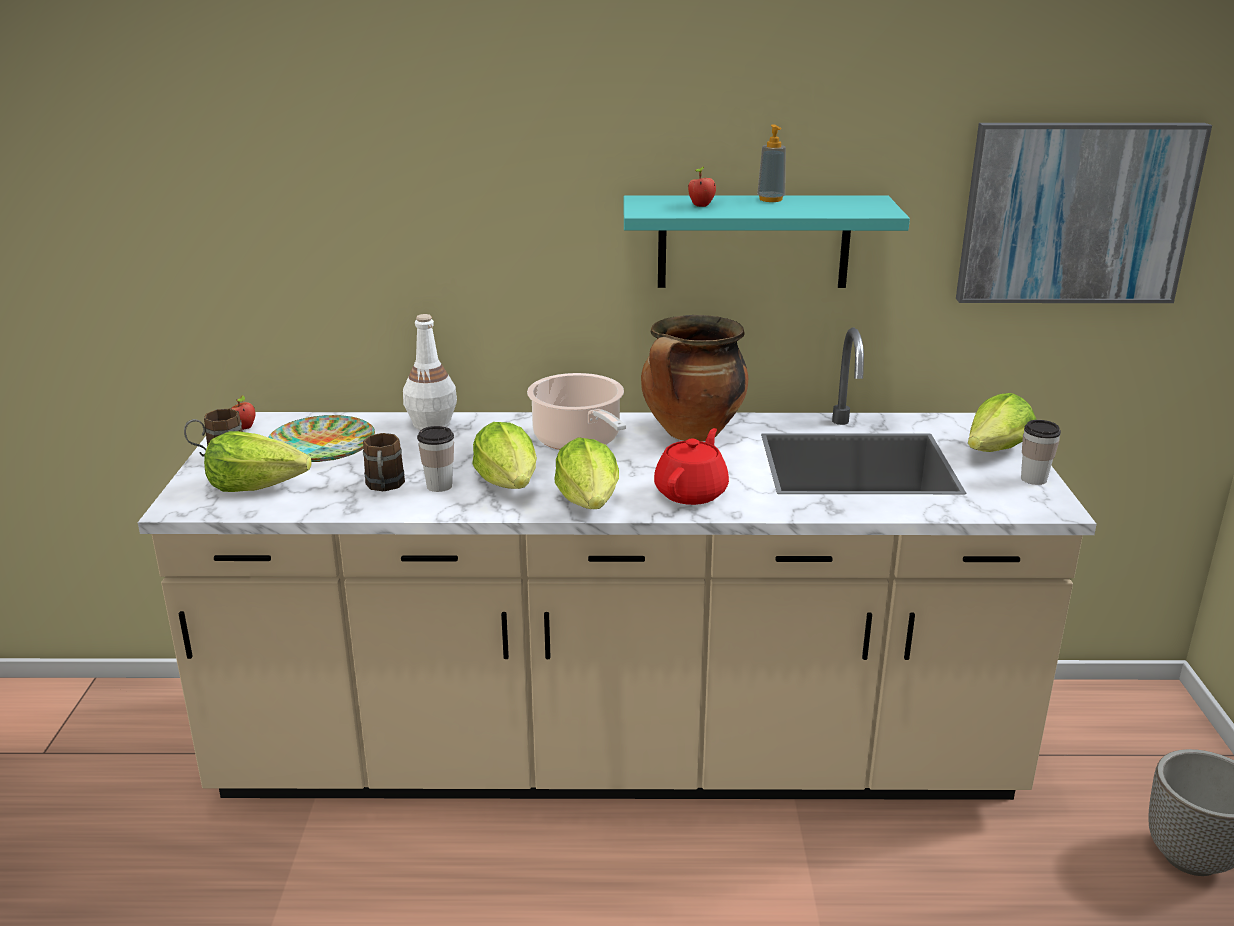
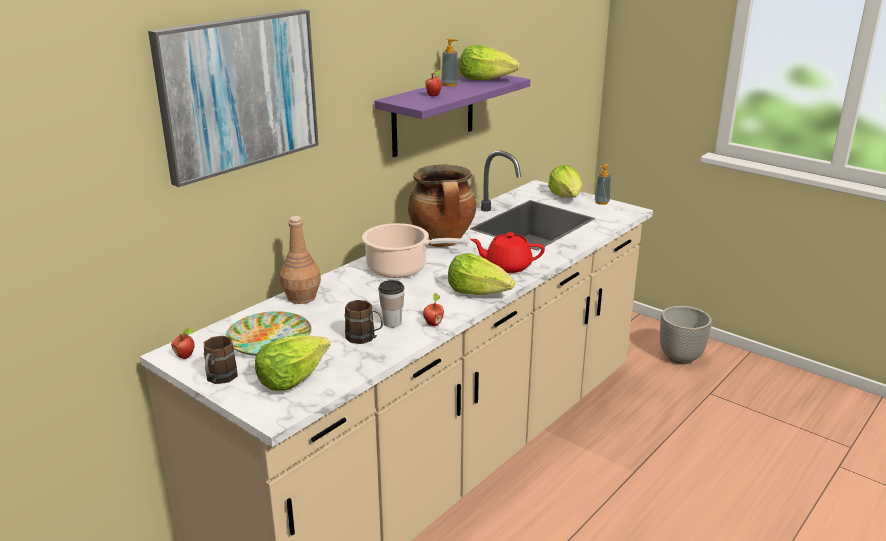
camera: 50 degrees left, 0 degrees up
(431, 424) = (301, 297): white bottle -> brown bottle
(468, 507) = (433, 324): none -> apple
(509, 483) = (422, 303): lettuce -> lettuce (486, 80)
(692, 492) = (507, 266): red teapot -> red teapot turned 60 degrees counterclockwise
(753, 241) = (433, 114): turquoise shelf -> purple shelf
(1033, 479) = (601, 202): cup -> soap dispenser
(1076, 213) = (546, 64): picture -> picture (239, 93)

